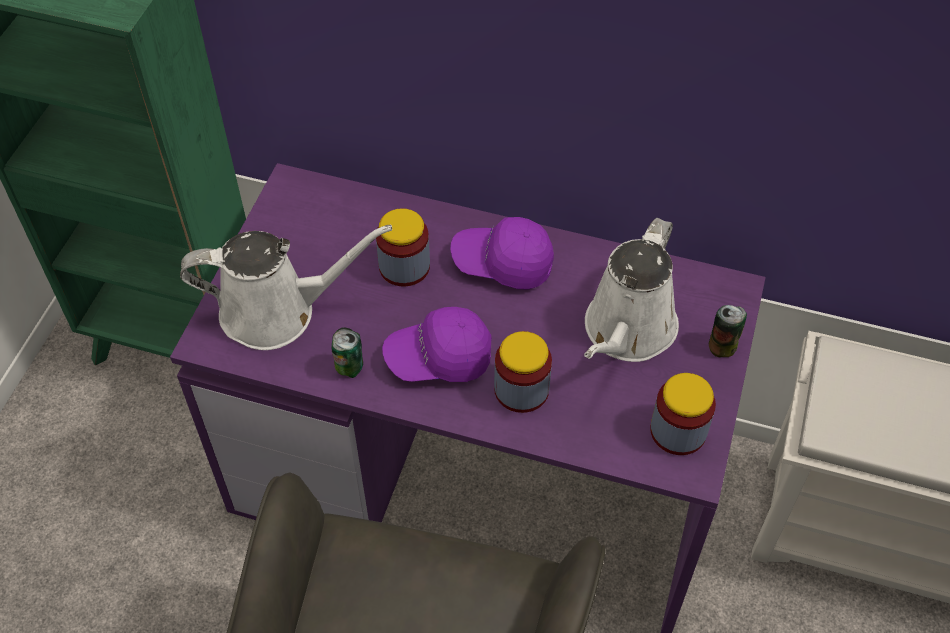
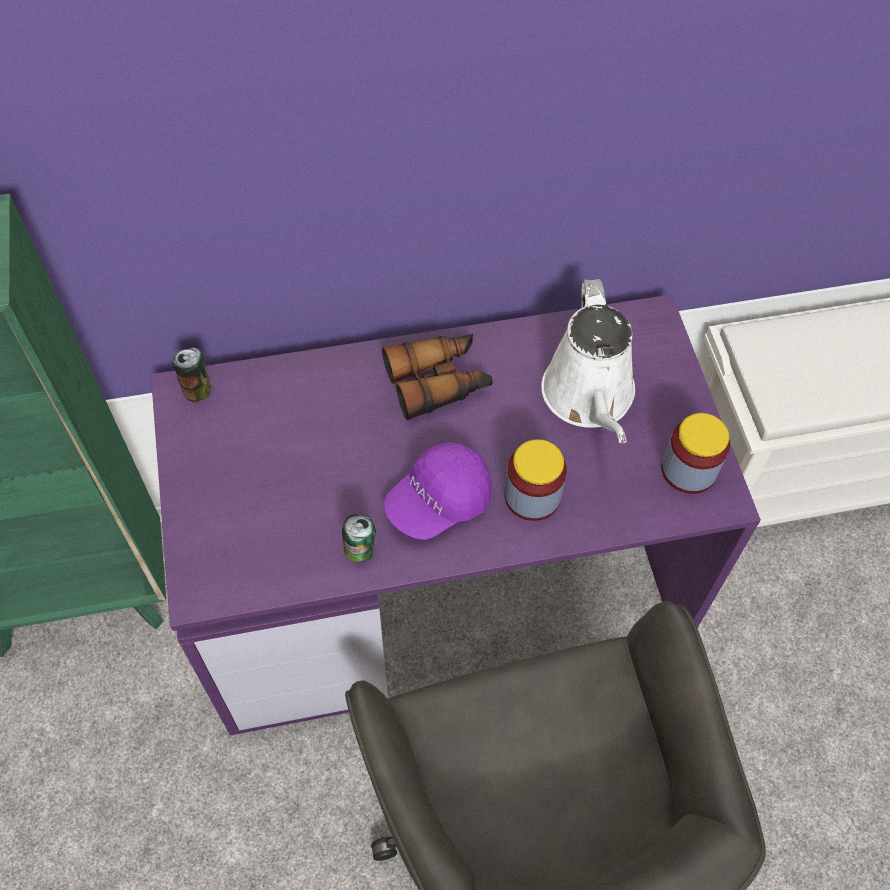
camera: 30 degrees left, 5 degrees up
(277, 311) = (252, 527): white watering can -> none
(404, 267) = (348, 425): jar -> none
(502, 263) = (438, 381): purple cap -> binoculars
(722, 346) = (676, 374): can -> can (197, 389)

